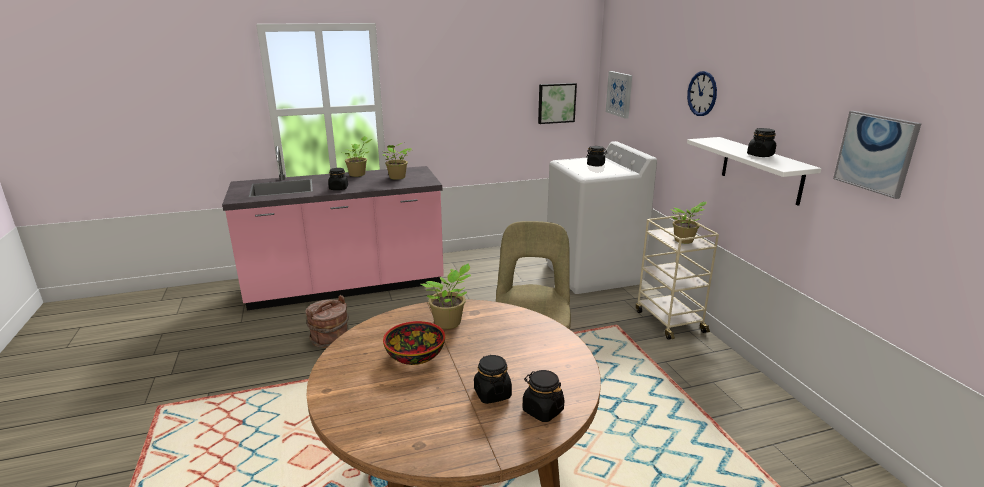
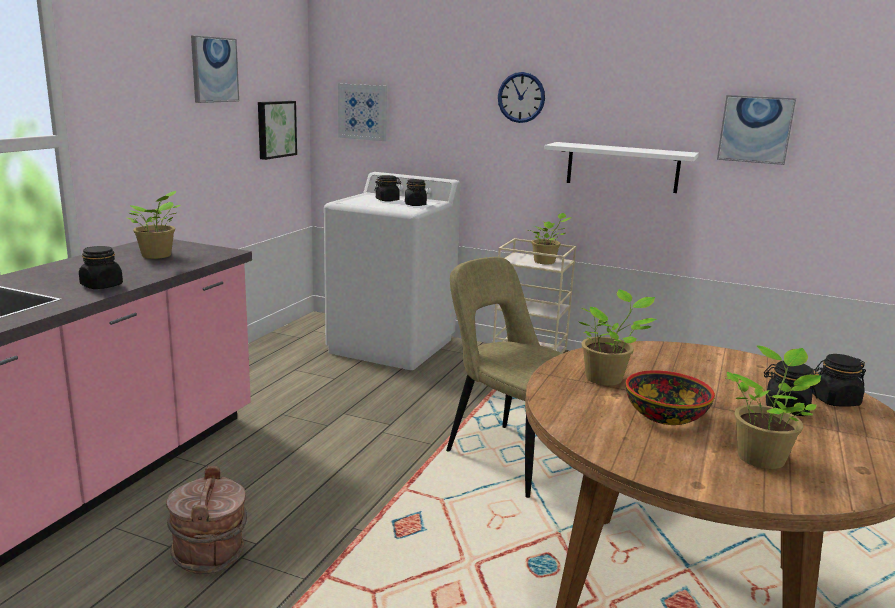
camera: 50 degrees left, 5 degrees down
(358, 174) = (75, 264): potted plant -> potted plant (762, 457)
(498, 64) = (214, 69): none -> picture
(760, 155) = (637, 149): black jar -> black jar (415, 204)

